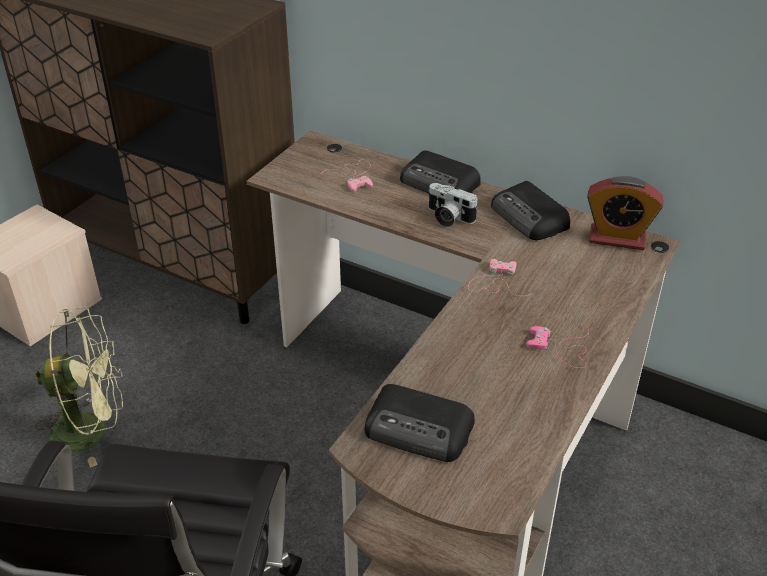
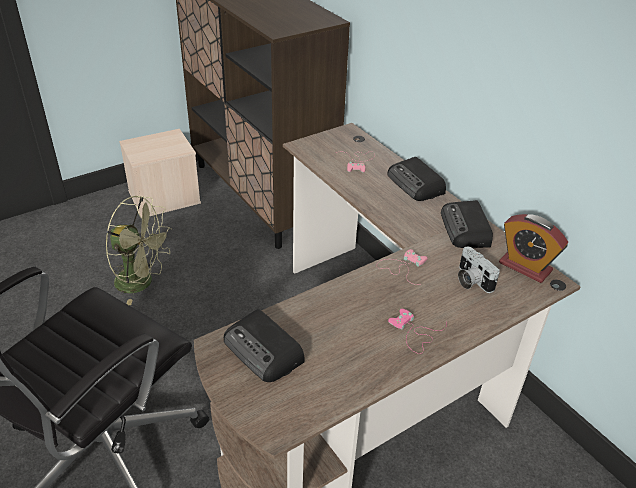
camera: 25 degrees right, 0 degrees up
(448, 217) = (402, 210): camera -> camera (471, 280)

